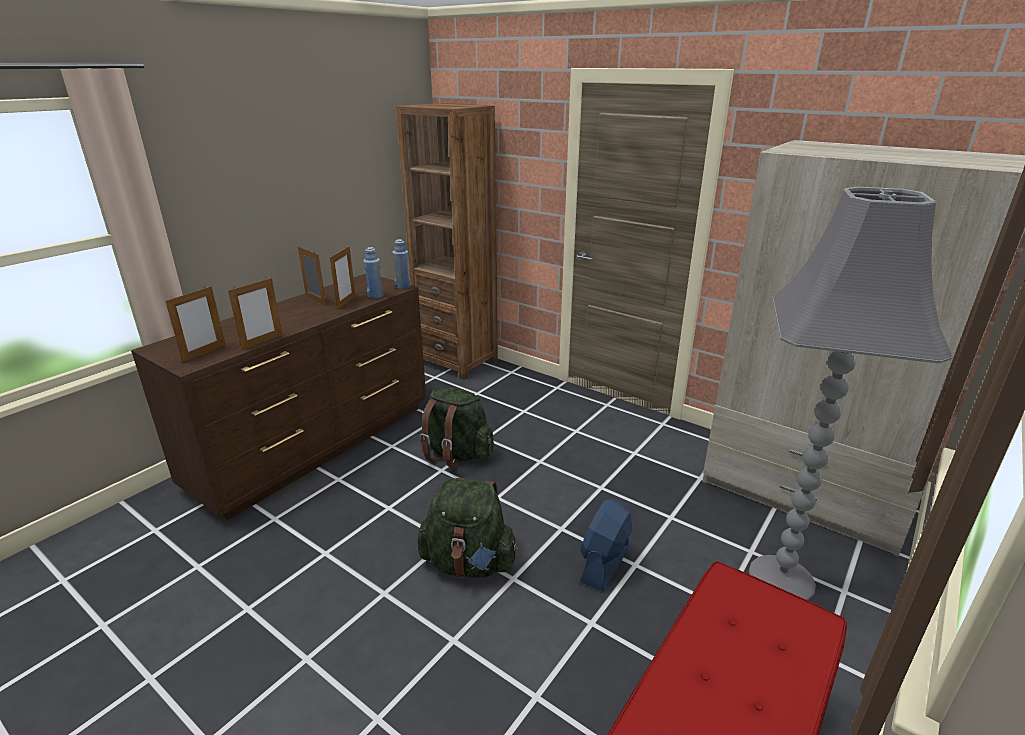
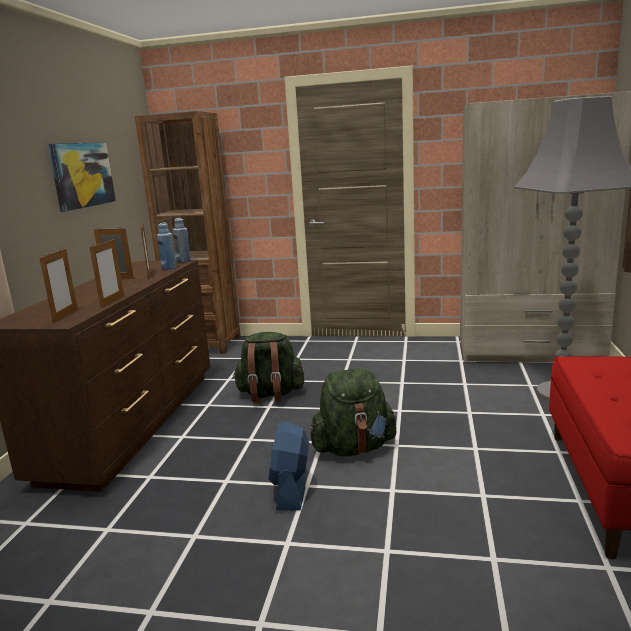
camera: 25 degrees left, 10 degrees down
(313, 179) = (82, 175): none -> picture
(604, 563) = (449, 418): blue fan -> blue fan (291, 489)

